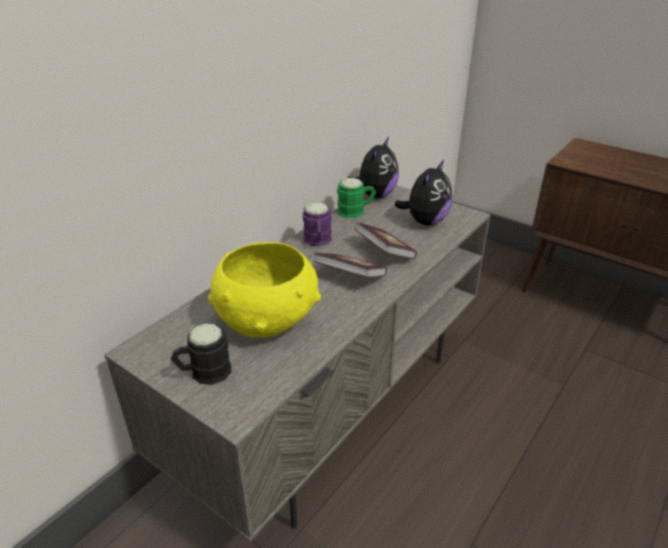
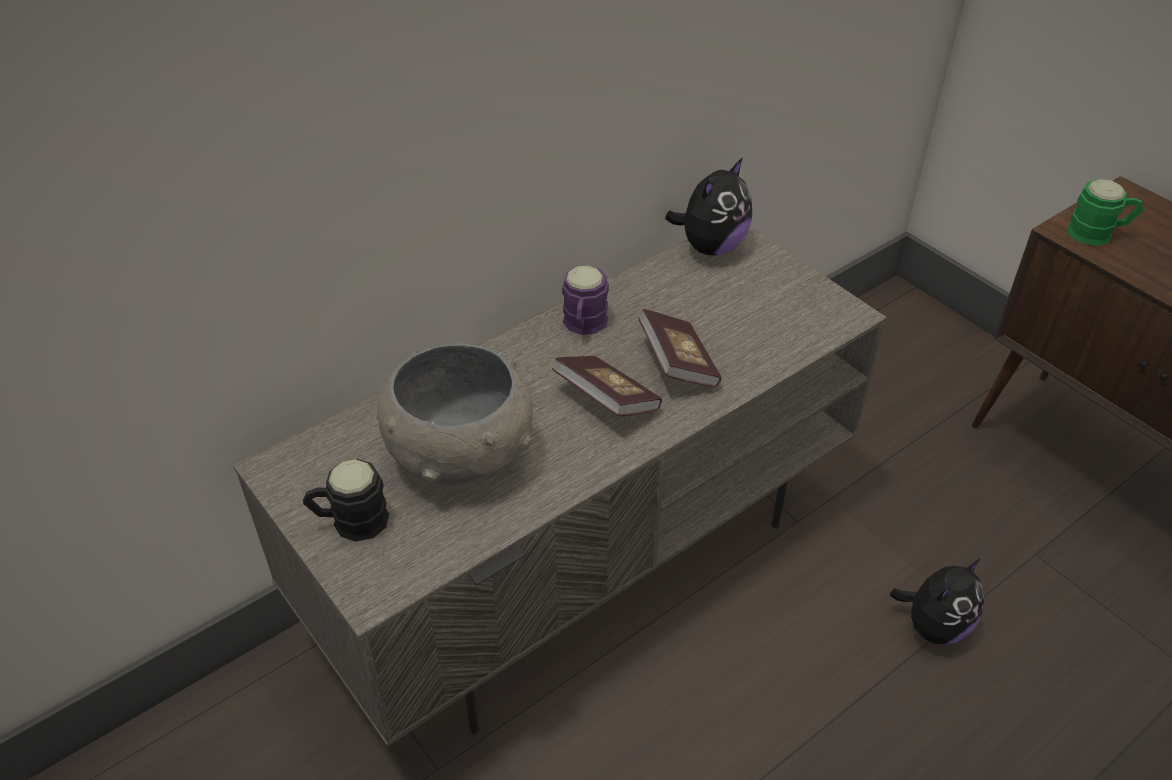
camera: 15 degrees right, 10 degrees up
(267, 320) = (461, 454): yellow bowl -> grey bowl
(356, 211) = (666, 276): green mug -> green mug (1098, 233)
(425, 221) = (769, 314): plush toy -> plush toy (934, 626)

